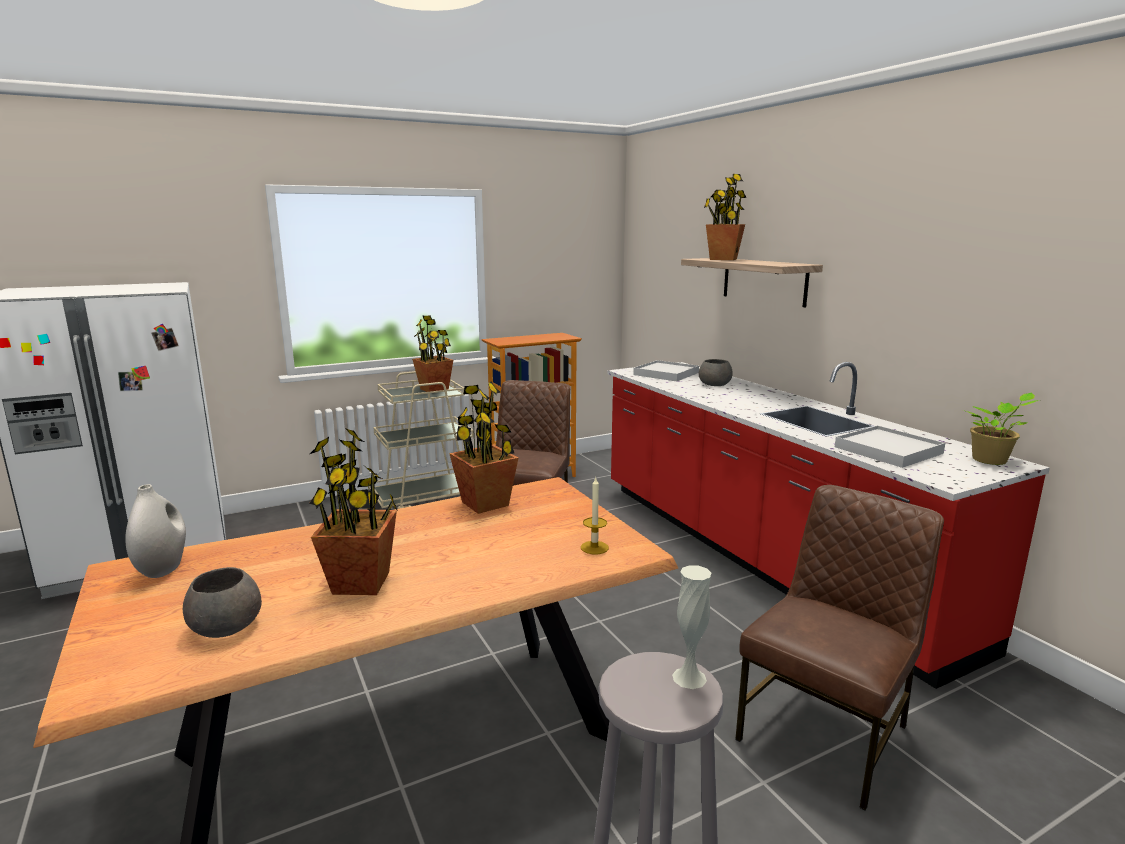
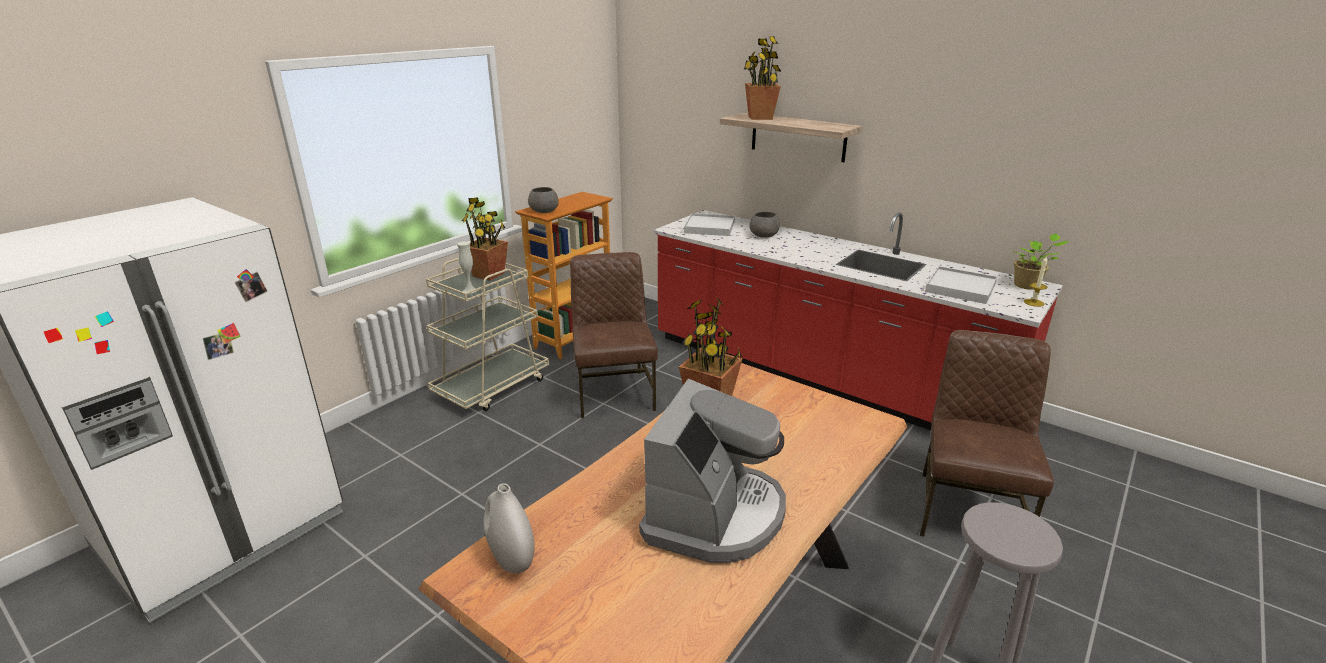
camera: 25 degrees left, 10 degrees up
(226, 627) = (662, 596): grey bowl -> grey bowl (544, 211)
(362, 583) = (715, 514): potted plant -> coffee machine
(594, 547) = (844, 426): candle -> candle (1034, 302)
(689, 677) = (1019, 517): white vase -> white vase (470, 290)

